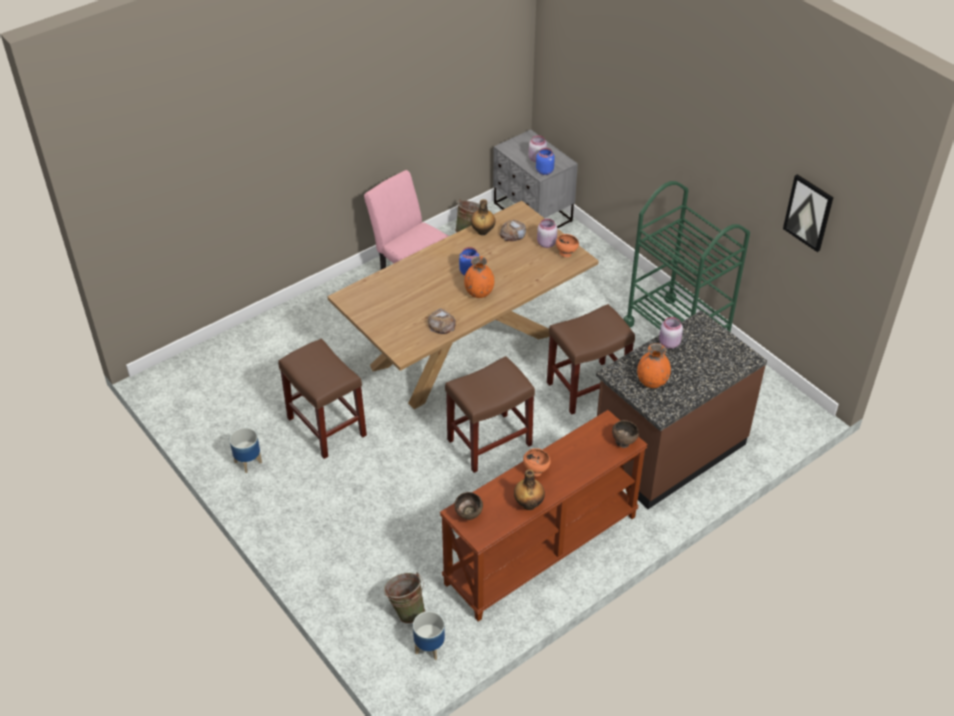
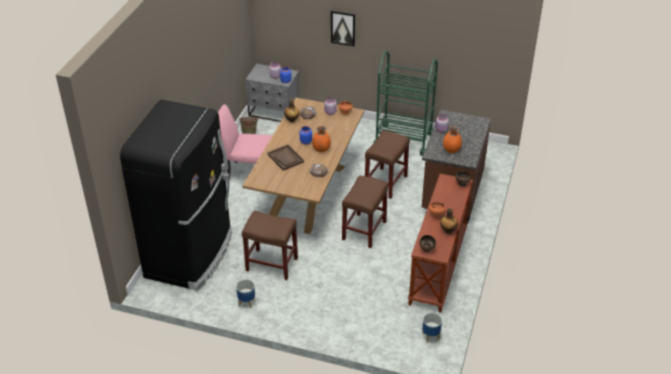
camera: 35 degrees left, 5 degrees down
(245, 361) = (191, 254): none -> black fridge
(406, 610) = (402, 326): green bucket -> none
(419, 284) = (285, 158): none -> brown tray
(808, 212) = (472, 37): picture -> picture (343, 28)

